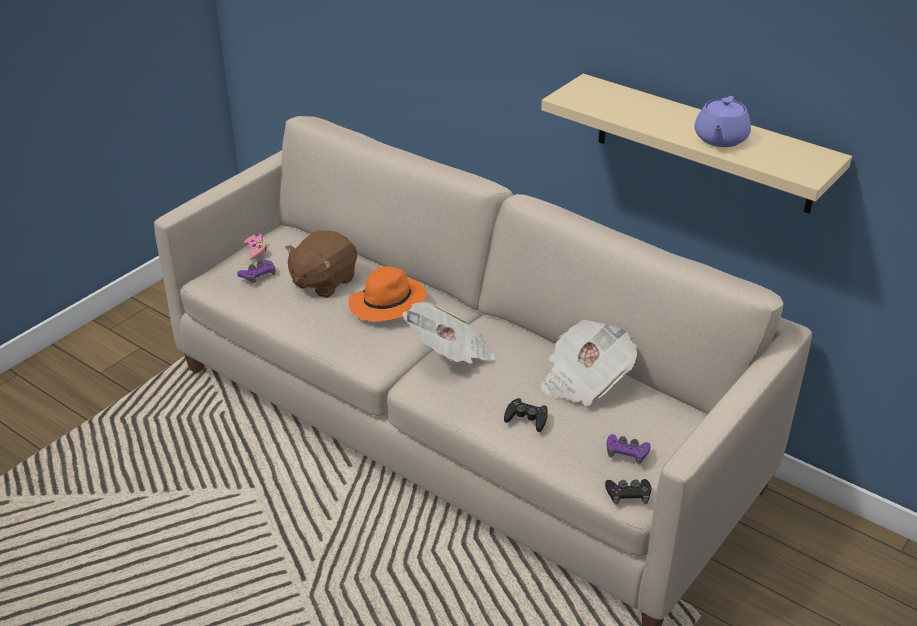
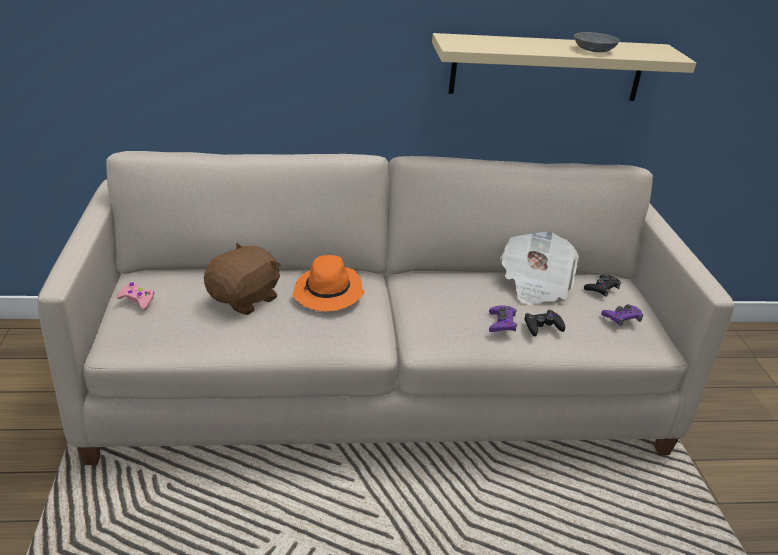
camera: 45 degrees left, 5 degrees down
(258, 274) = (172, 318): purple game controller -> purple game controller (502, 323)
(323, 282) = (245, 299): brown plush toy -> brown plush toy turned 135 degrees counterclockwise
(450, 353) = (428, 307): newspaper -> none
(628, 494) = (656, 345): black game controller -> black game controller (602, 288)
(720, 139) = (594, 50): purple teapot -> grey bowl

